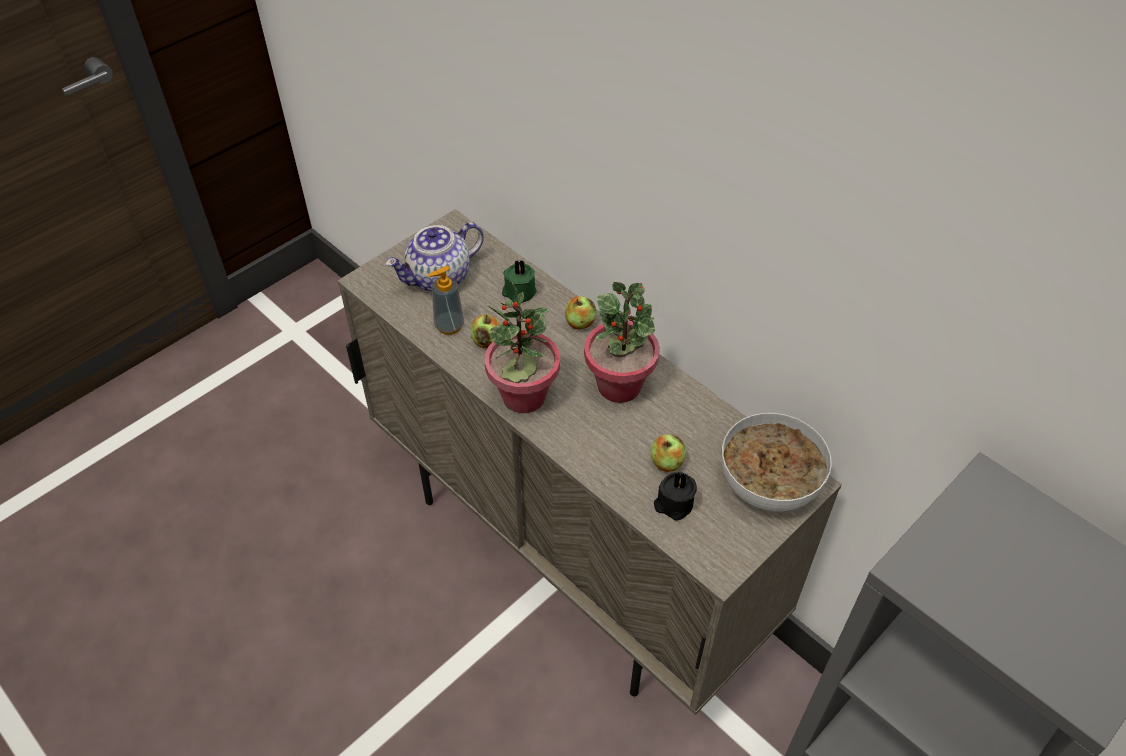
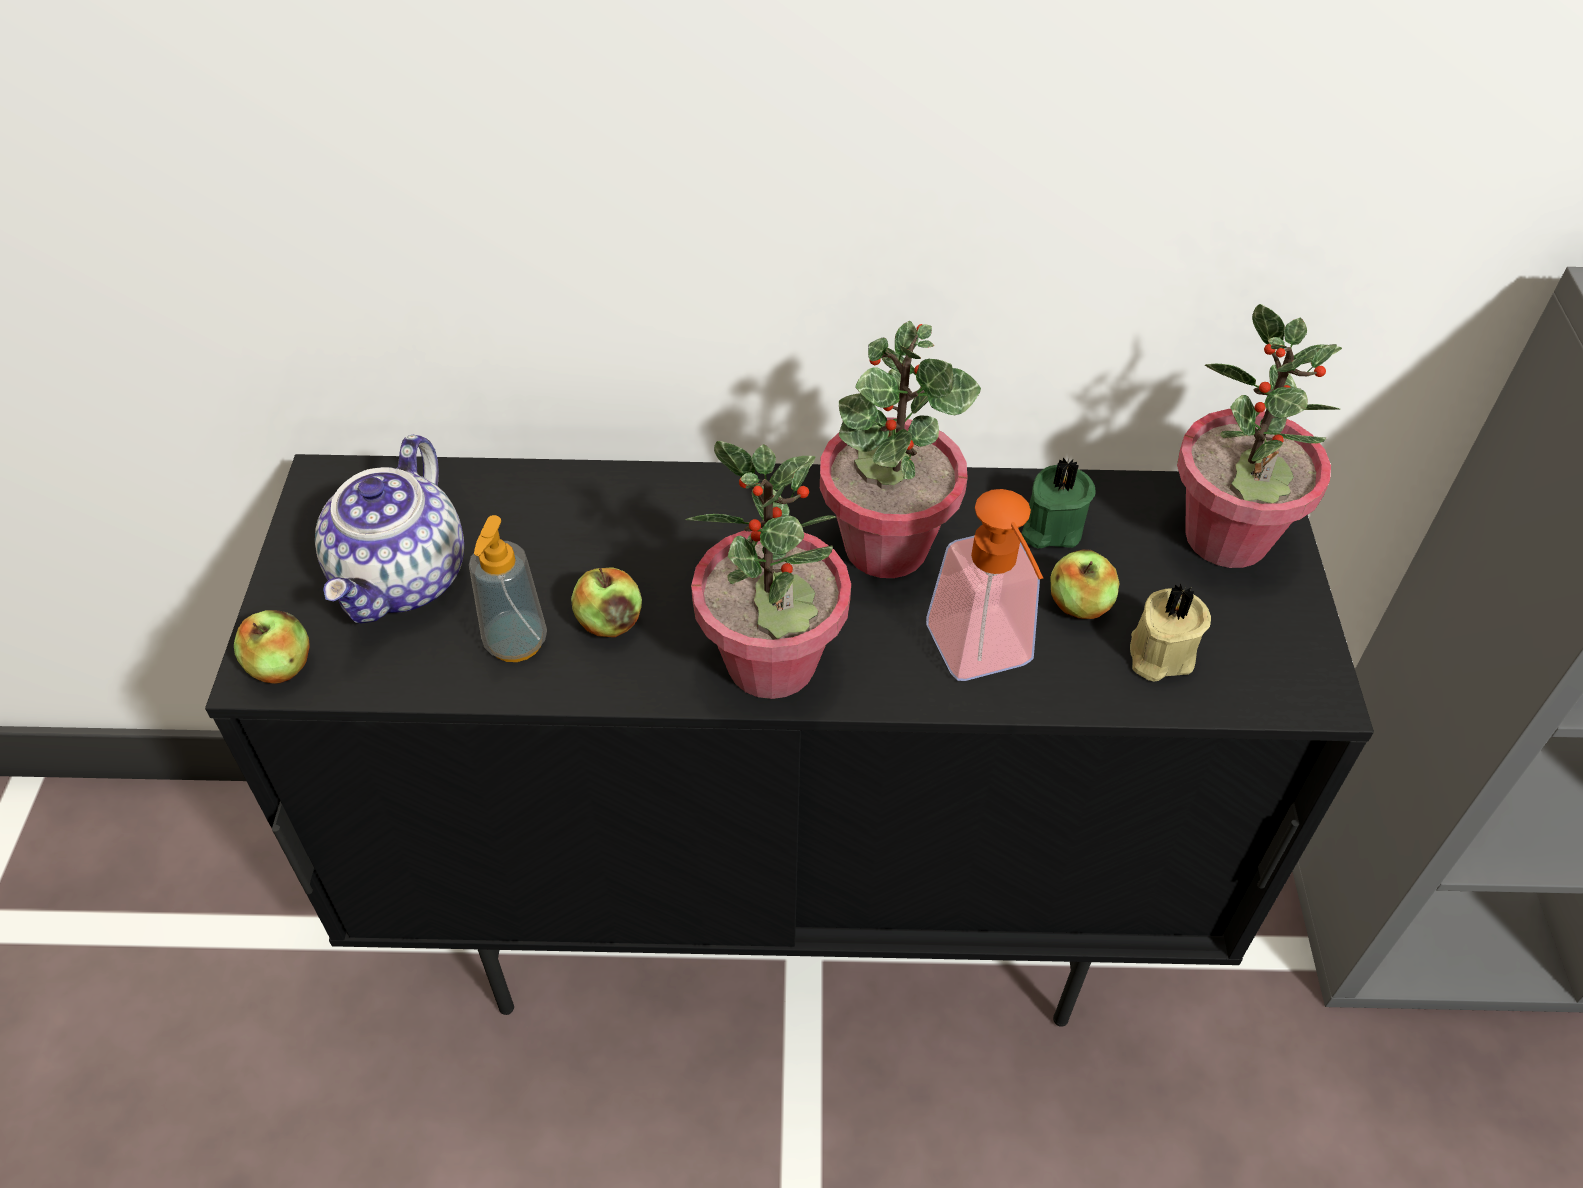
camera: 45 degrees left, 0 degrees up
(518, 292) = (568, 514): green candle -> green candle (1050, 527)
(568, 556) = (788, 915): beige cabinet -> black cabinet
(580, 323) = (718, 497): apple -> apple (281, 666)
(603, 454) = (986, 659): none -> soap dispenser
(673, 504) = (1158, 654): black candle -> beige candle
(768, 485) = (1226, 538): bowl -> potted plant

